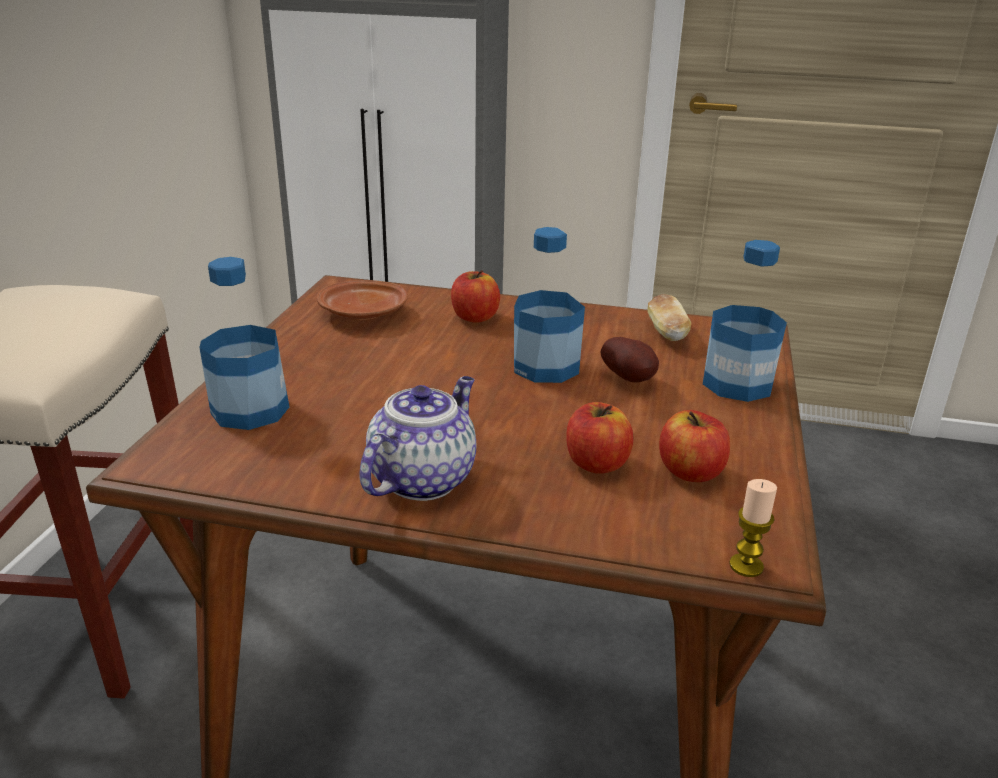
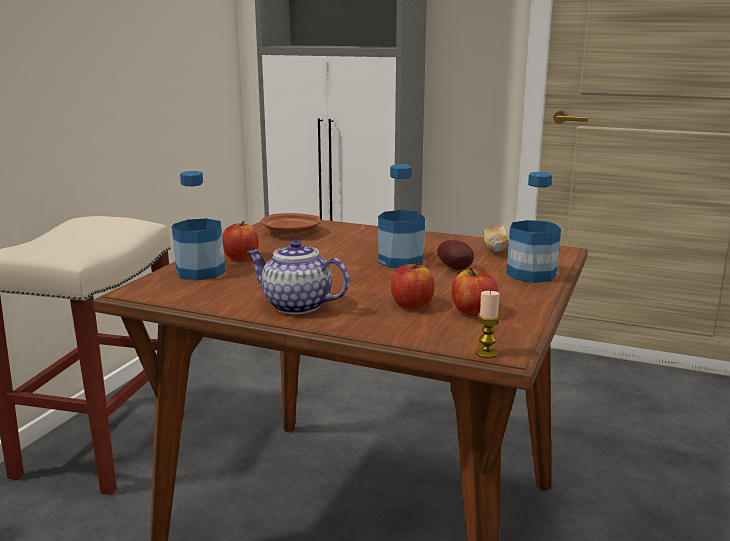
camera: 10 degrees right, 10 degrees down
(422, 478) = (295, 305): teapot -> teapot turned 105 degrees counterclockwise
(475, 317) = (365, 237): apple -> apple (241, 257)

